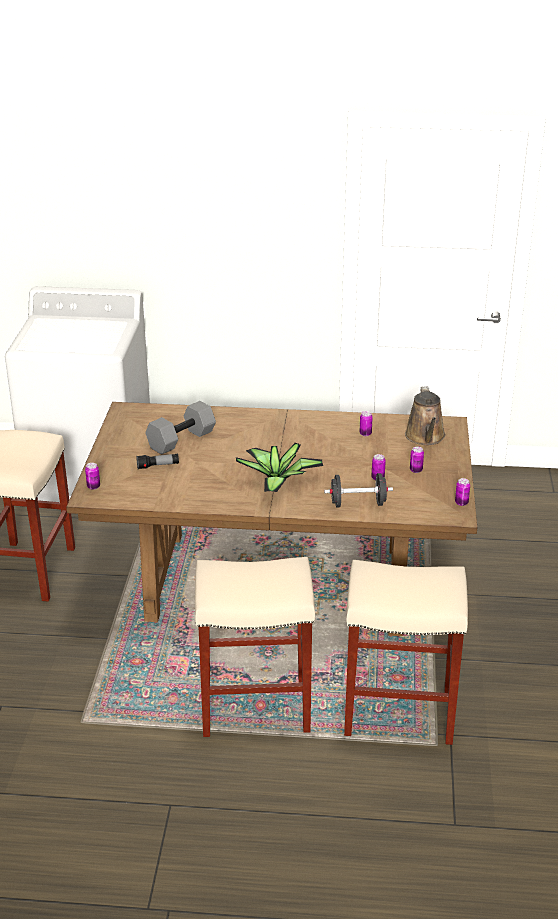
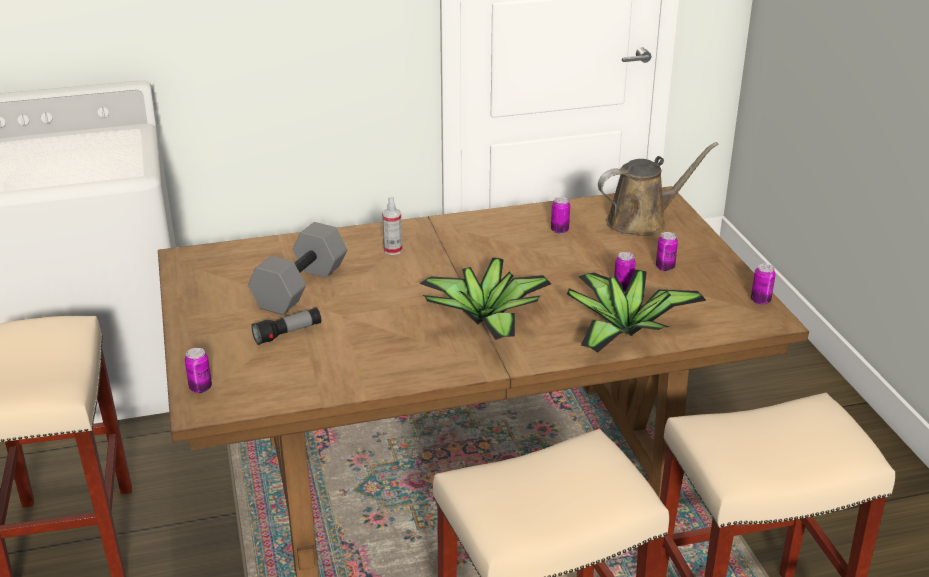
camera: 20 degrees left, 0 degrees up
(250, 427) = (393, 250): none -> spray bottle
(358, 503) = (624, 330): black dumbbell -> potted plant
(425, 437) = (642, 221): brown watering can -> brown watering can turned 90 degrees counterclockwise

